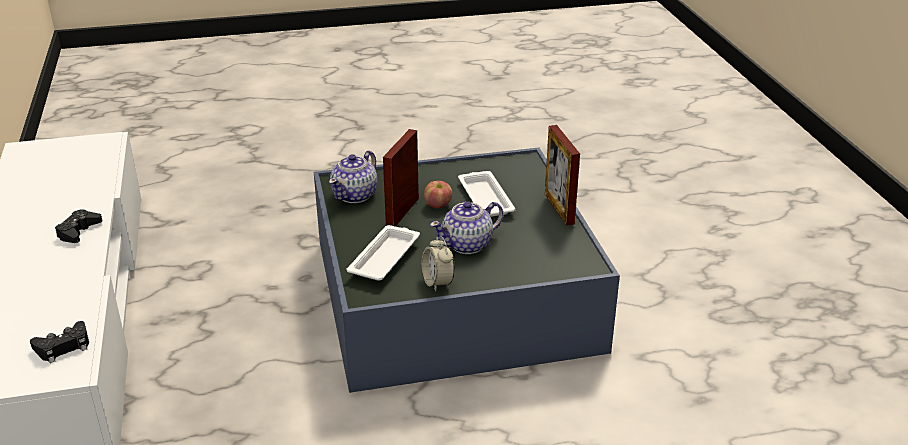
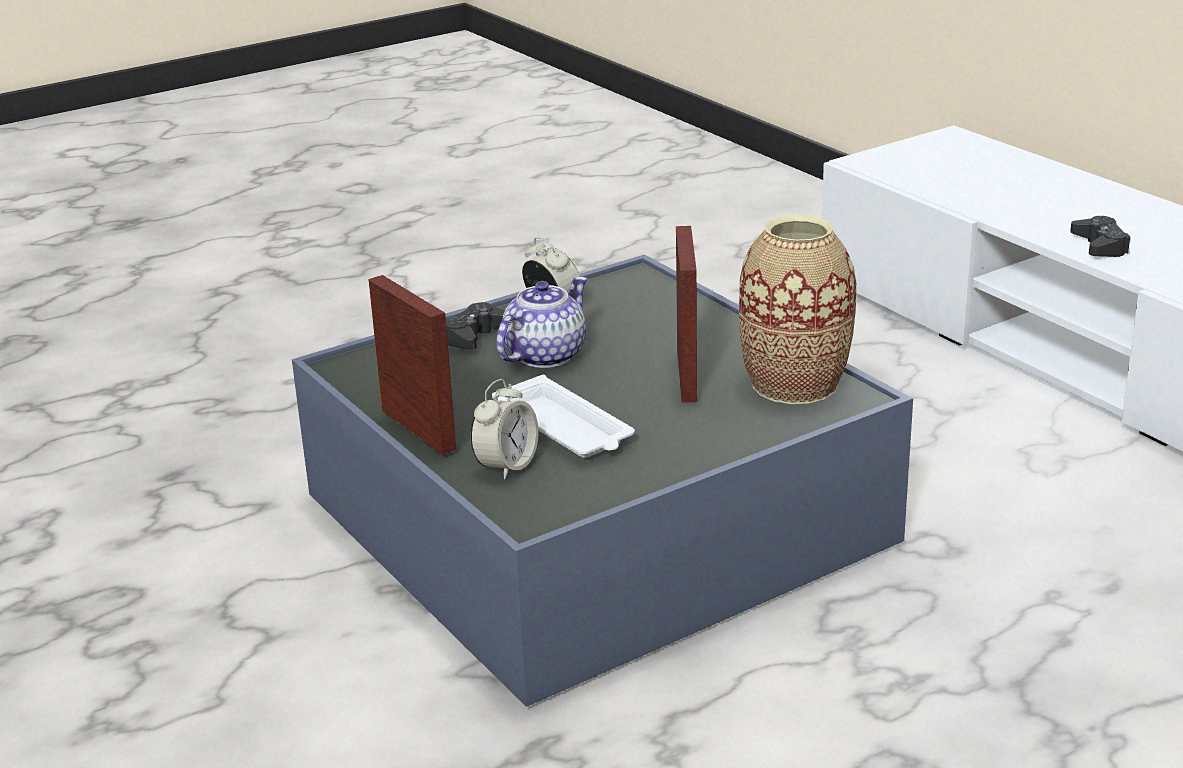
camera: 160 degrees right, 5 degrees down
(63, 347) = (902, 171): black game controller -> black game controller (475, 335)
(355, 195) = (794, 384): teapot -> vase
(385, 257) = (649, 311): white tray -> none
(438, 205) = (637, 399): apple -> none
(523, 185) = (506, 466): none -> alarm clock

